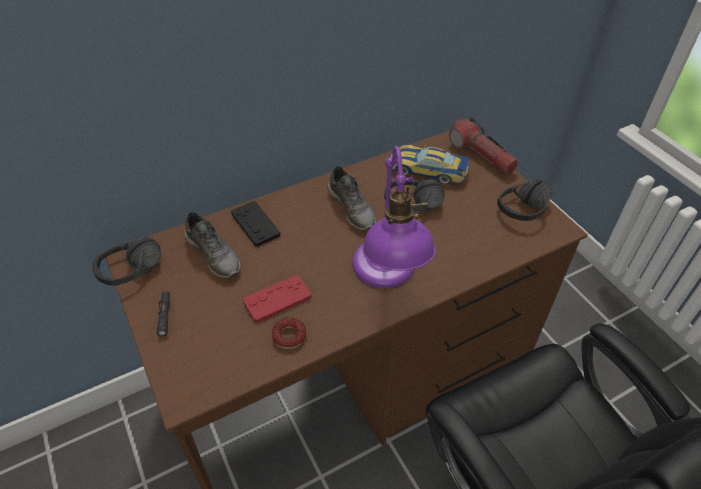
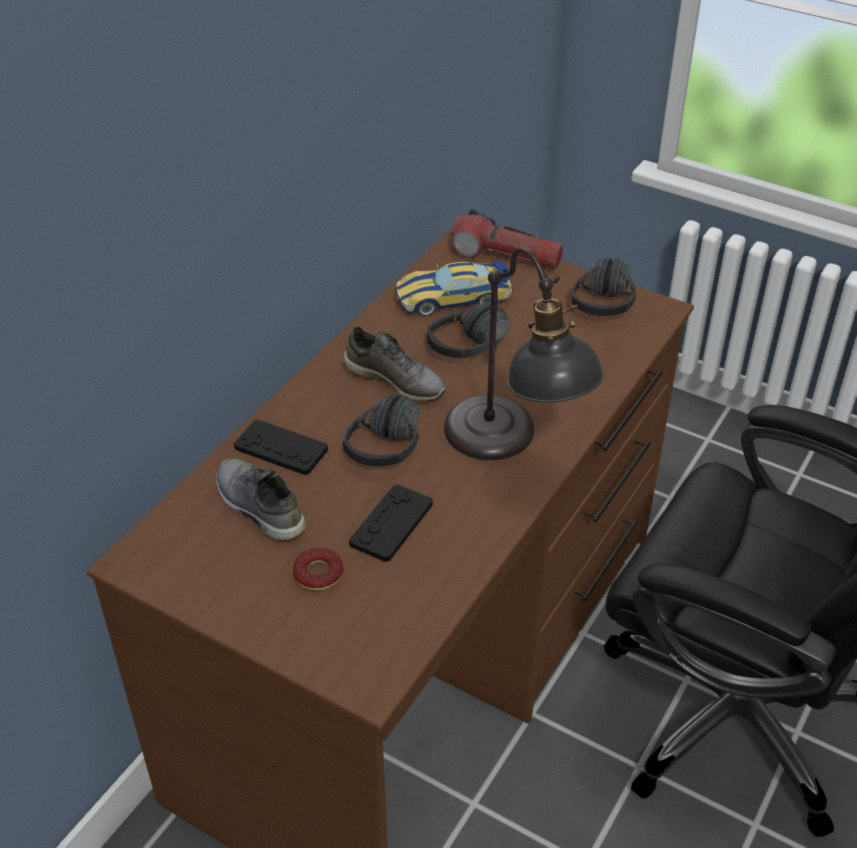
camera: 30 degrees left, 5 degrees down
(135, 276) = (168, 580): black headphones -> black headphones (399, 450)
(164, 315) = (257, 607): black flashlight -> none
(214, 254) = (258, 507): grey shoe -> grey shoe turned 150 degrees counterclockwise
(277, 299) = (391, 524): red game controller -> black game controller
(289, 336) = (443, 557): donut -> donut (318, 574)
(388, 285) = (515, 451): purple table lamp -> grey table lamp

